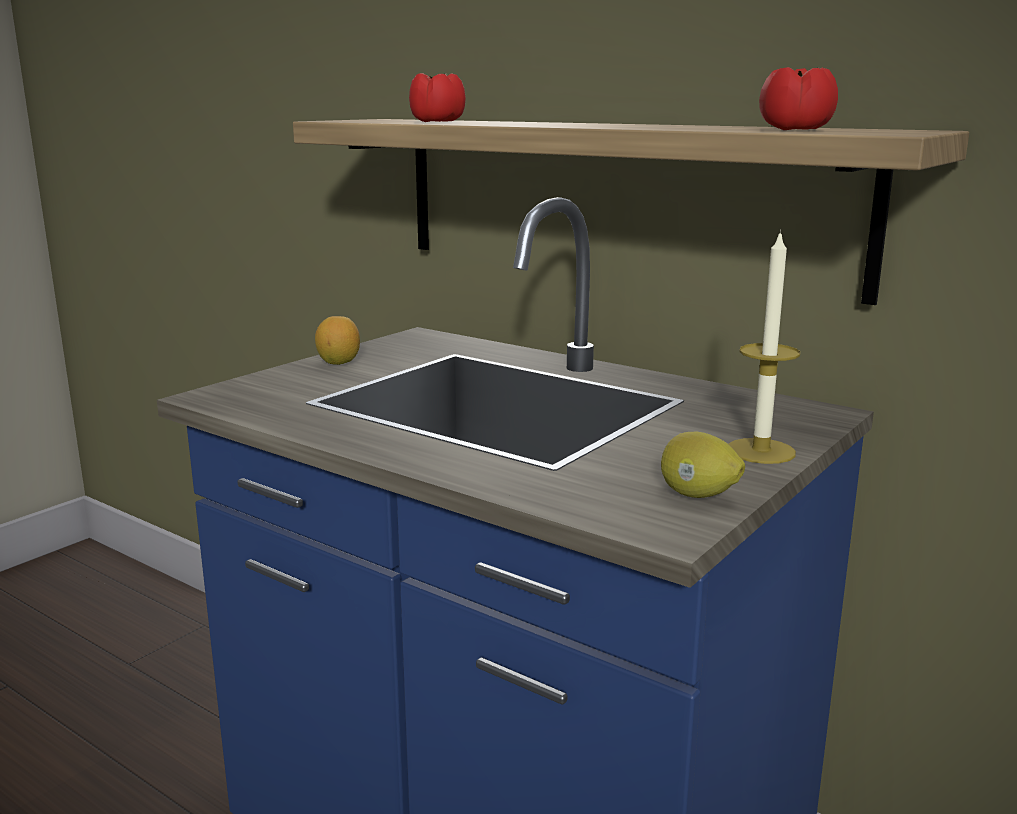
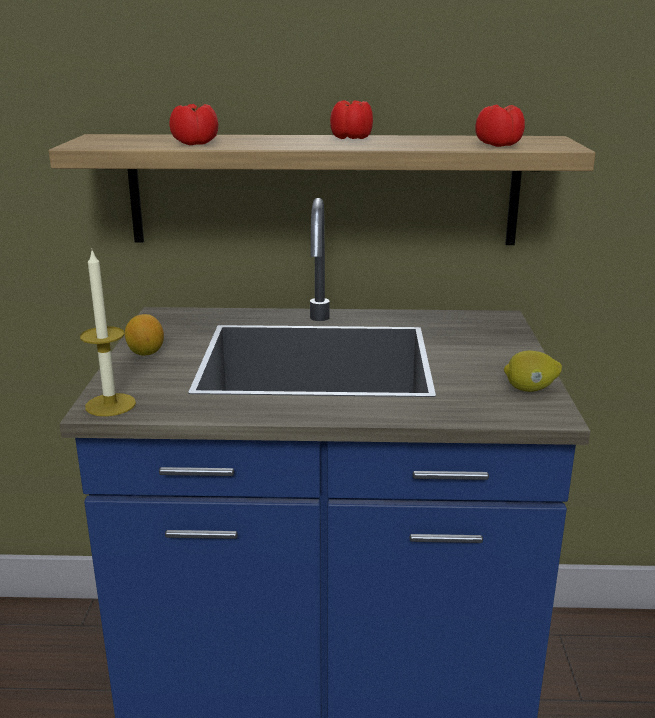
camera: 35 degrees left, 5 degrees up
(629, 124) = (351, 138): none -> tomato
(760, 451) = (512, 352): candle -> candle (110, 405)

